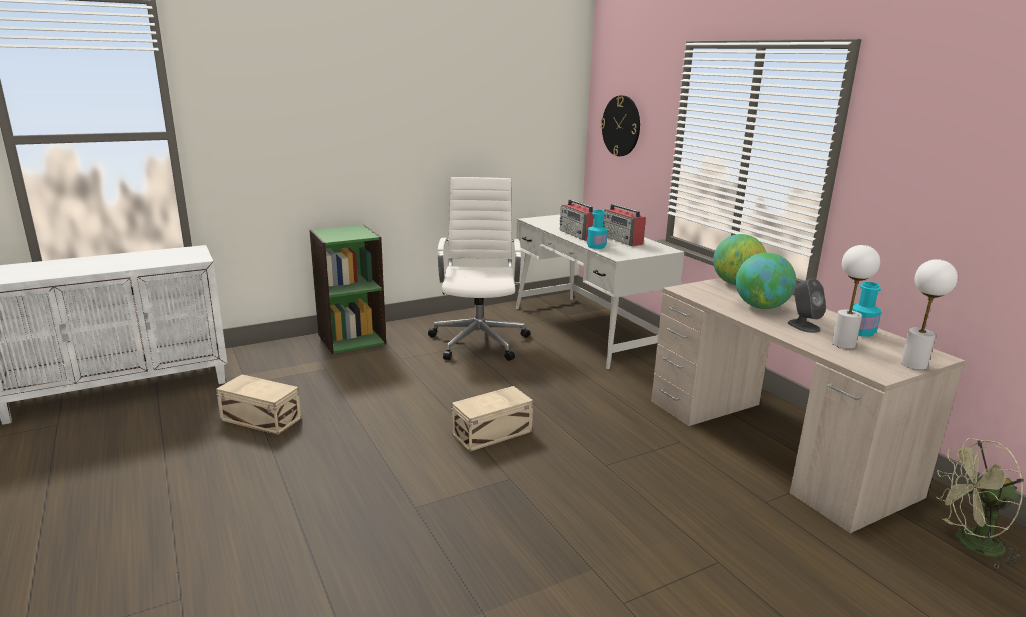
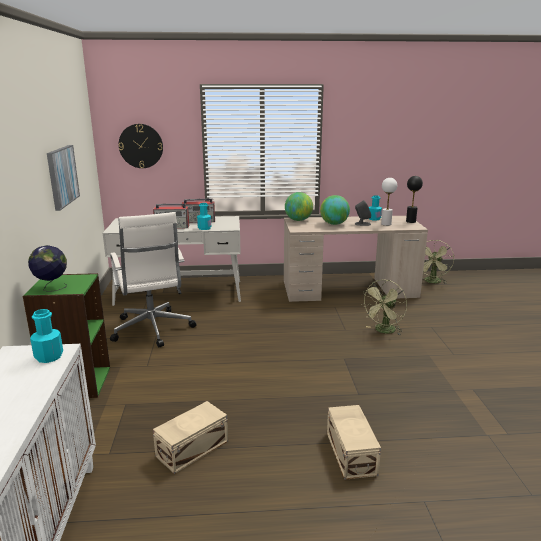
camera: 65 degrees left, 0 degrees up
(186, 258) = (49, 357): none -> turquoise bottle
(332, 232) = (51, 288): none -> globe
(460, 139) = (62, 176): none -> picture
(479, 340) = (152, 330): white office chair -> white office chair turned 135 degrees counterclockwise
(493, 433) = (290, 353): beige storage box -> beige storage box (351, 452)
(639, 505) = (383, 331): none -> green fan
(913, 364) = (410, 221): white table lamp -> black table lamp

